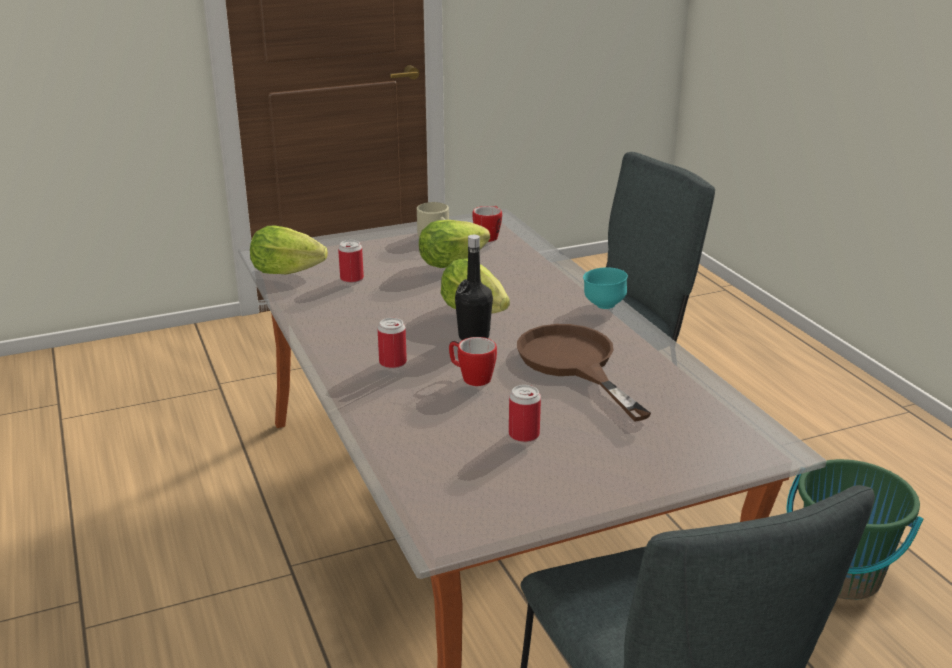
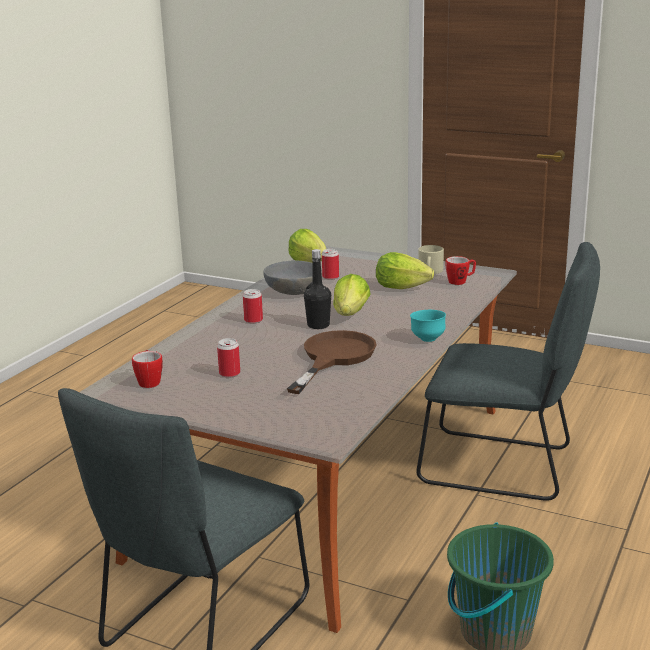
camera: 50 degrees right, 5 degrees down
(352, 310) = (294, 291): none -> grey bowl
(471, 378) = (270, 341): mug -> mug (149, 381)

